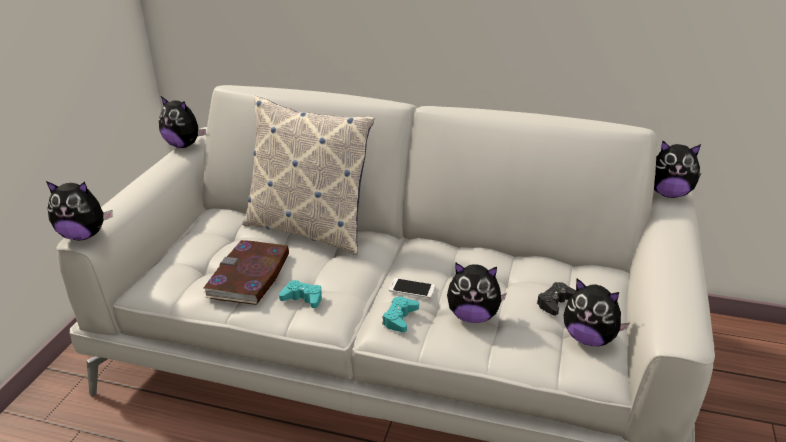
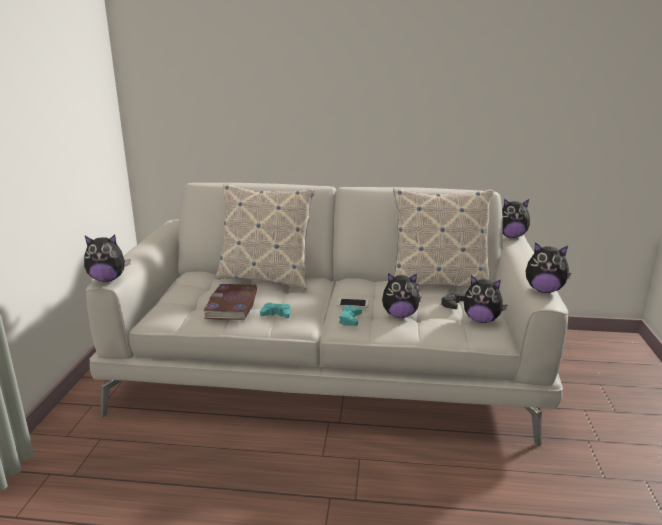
camera: 10 degrees left, 10 degrees down
(184, 145) = (160, 229): plush toy -> plush toy (544, 290)
(546, 259) = (438, 283): none -> pillow

